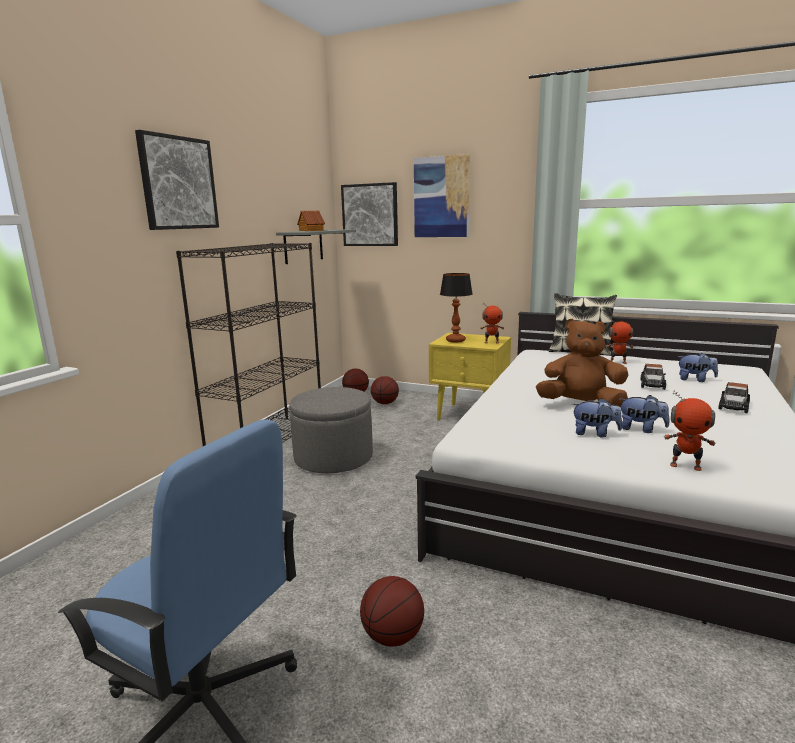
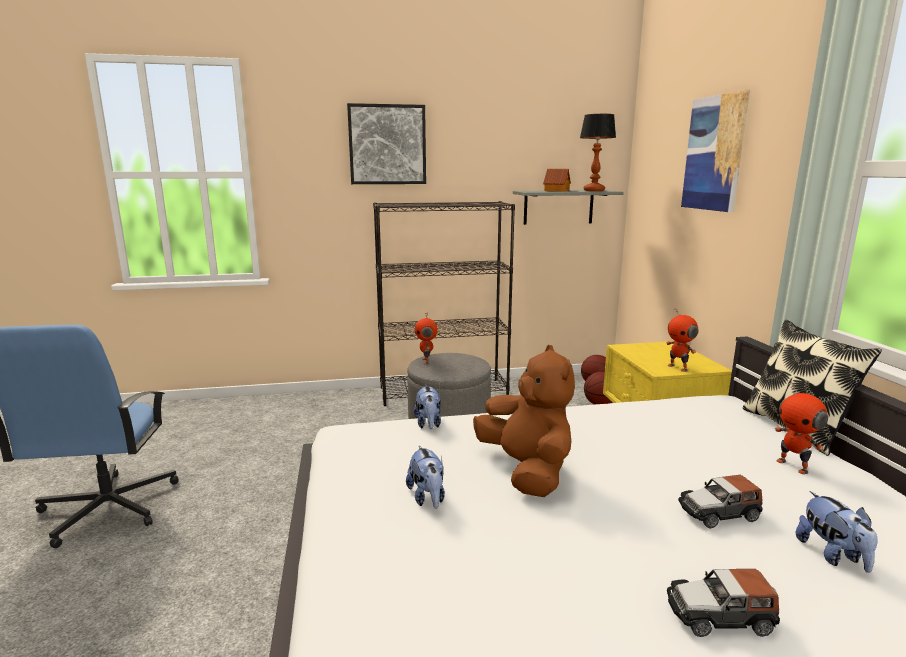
camera: 55 degrees right, 0 degrees up
(370, 215) = (652, 175): picture -> none
(393, 636) = (198, 555): basketball -> none
(456, 340) = (647, 351): table lamp -> table lamp (594, 190)
(641, 429) = (482, 530): plush toy -> plush toy (428, 424)
(685, 466) = (363, 582): toy robot -> toy robot (426, 361)

